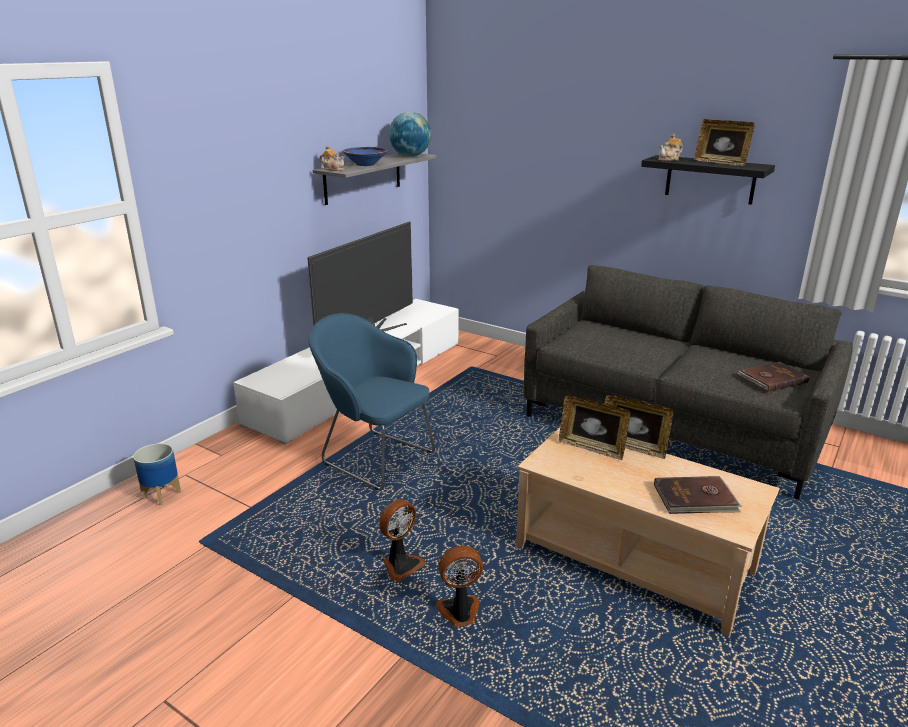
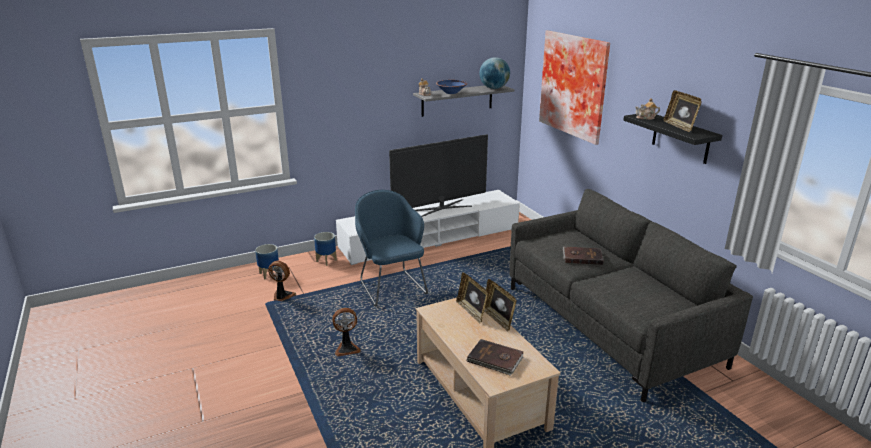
camera: 30 degrees right, 0 degrees up
(240, 449) = (326, 261): none -> planter
(459, 612) = (352, 383): fan -> fan (282, 296)
(526, 139) = (575, 85): none -> picture
(771, 379) = (652, 304): brown book -> brown book (582, 257)

